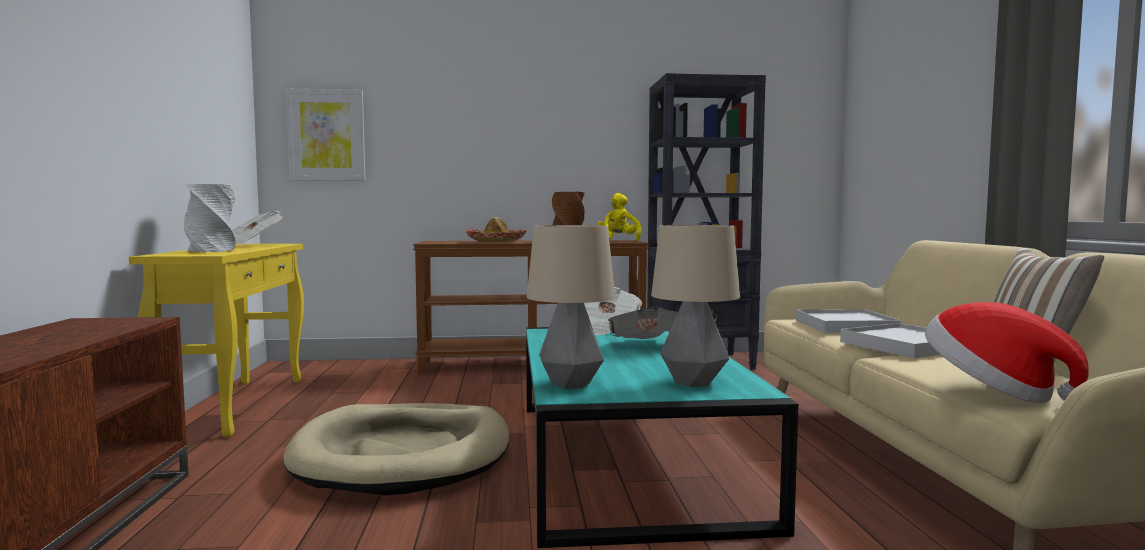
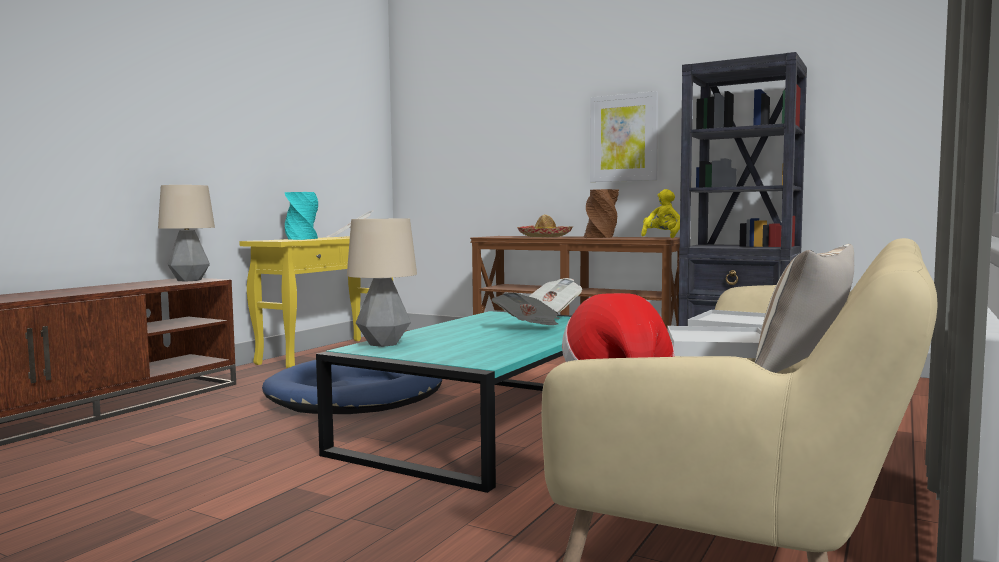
camera: 35 degrees right, 0 degrees up
(210, 251) = (301, 239): grey vase -> turquoise vase
(326, 135) = (435, 148): picture -> picture (623, 138)
(403, 455) = (356, 395): beige dog bed -> blue dog bed
(693, 382) = (464, 353): table lamp -> table lamp (189, 280)

